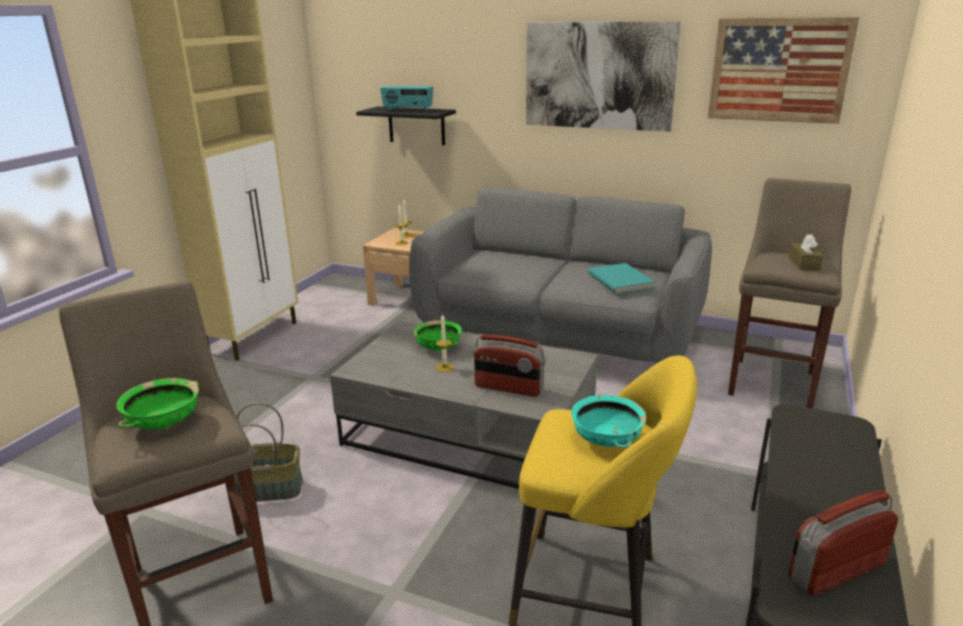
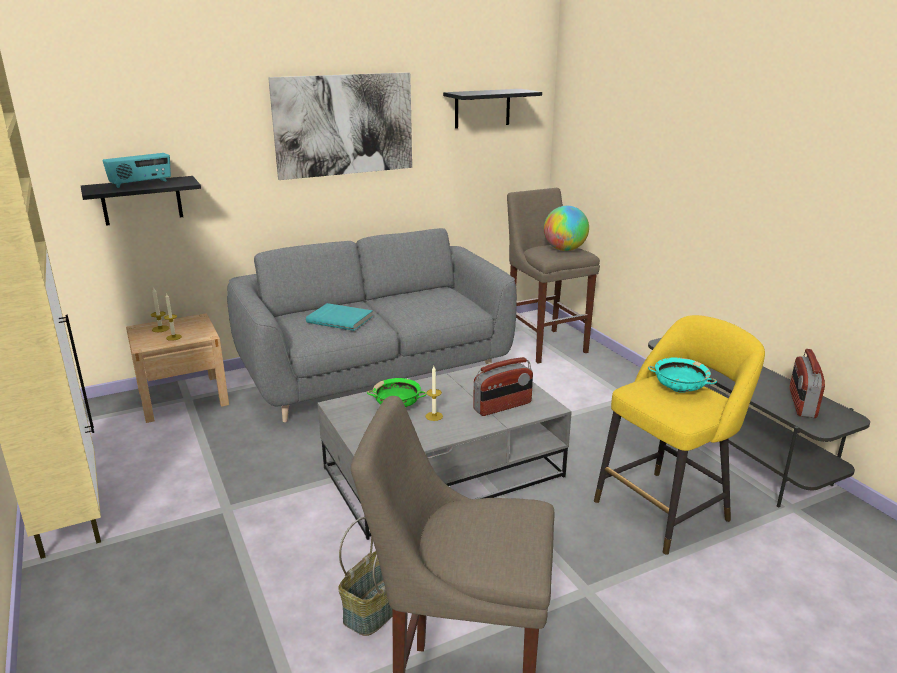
camera: 50 degrees left, 0 degrees up
(165, 422) = (488, 529): green bowl -> none
(621, 280) = (443, 301): turquoise book -> turquoise book (340, 319)
(779, 70) = (482, 108): picture -> black shelf
(804, 264) = (564, 250): brown tissue box -> globe

